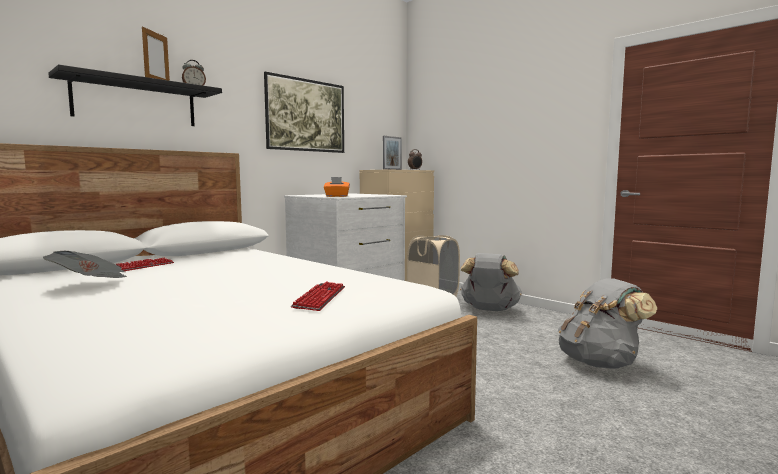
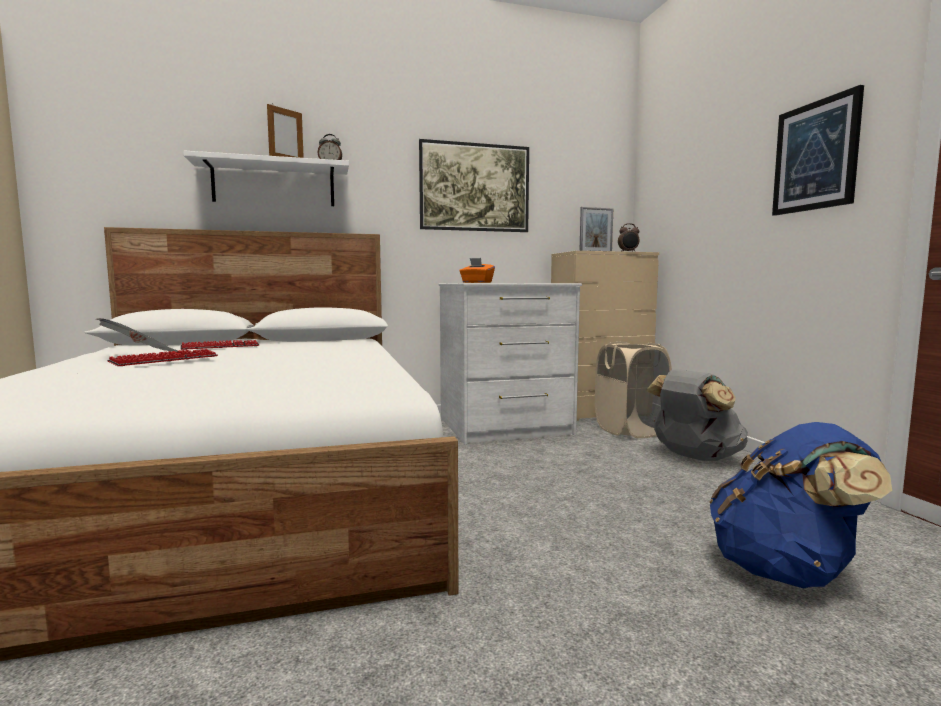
camera: 30 degrees right, 0 degrees up
(136, 103) = (274, 184): black shelf -> white shelf
(320, 298) = (252, 385): keyboard -> keyboard (165, 360)
(549, 120) = (815, 156): none -> picture
(600, 363) = (786, 571): grey backpack -> blue backpack

